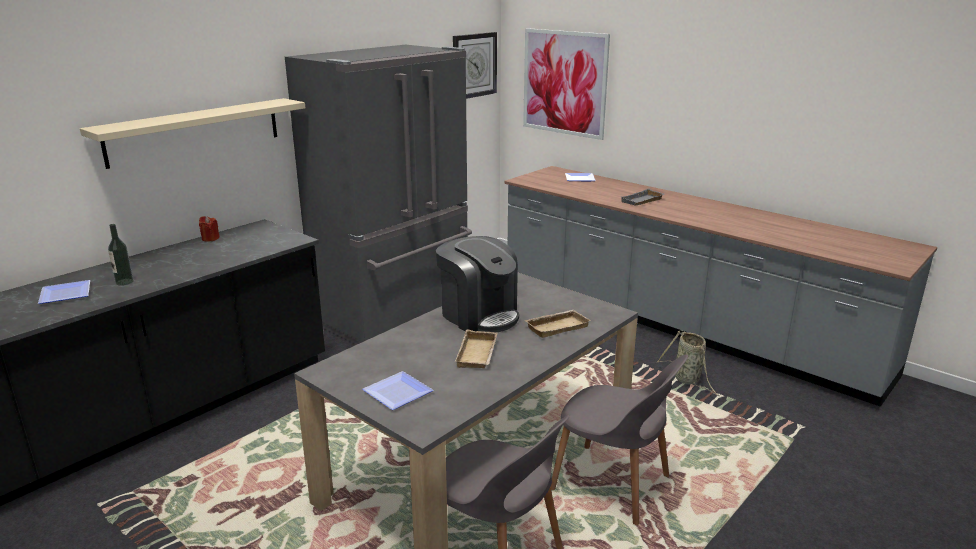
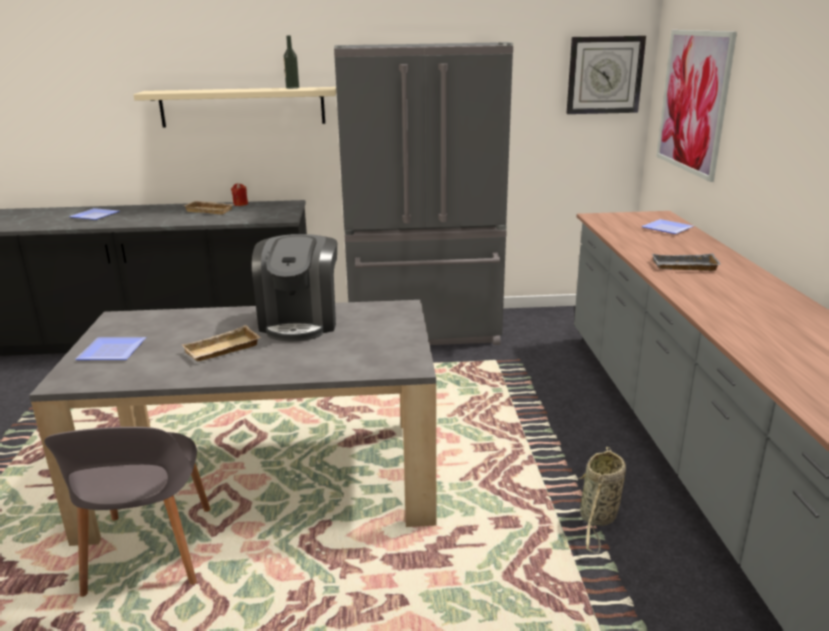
camera: 45 degrees right, 0 degrees up
(124, 282) = (134, 217): bottle -> bottle (292, 88)
(557, 326) = (332, 356): beige tray -> beige tray (211, 210)
(613, 484) = (328, 566): grey chair -> none

